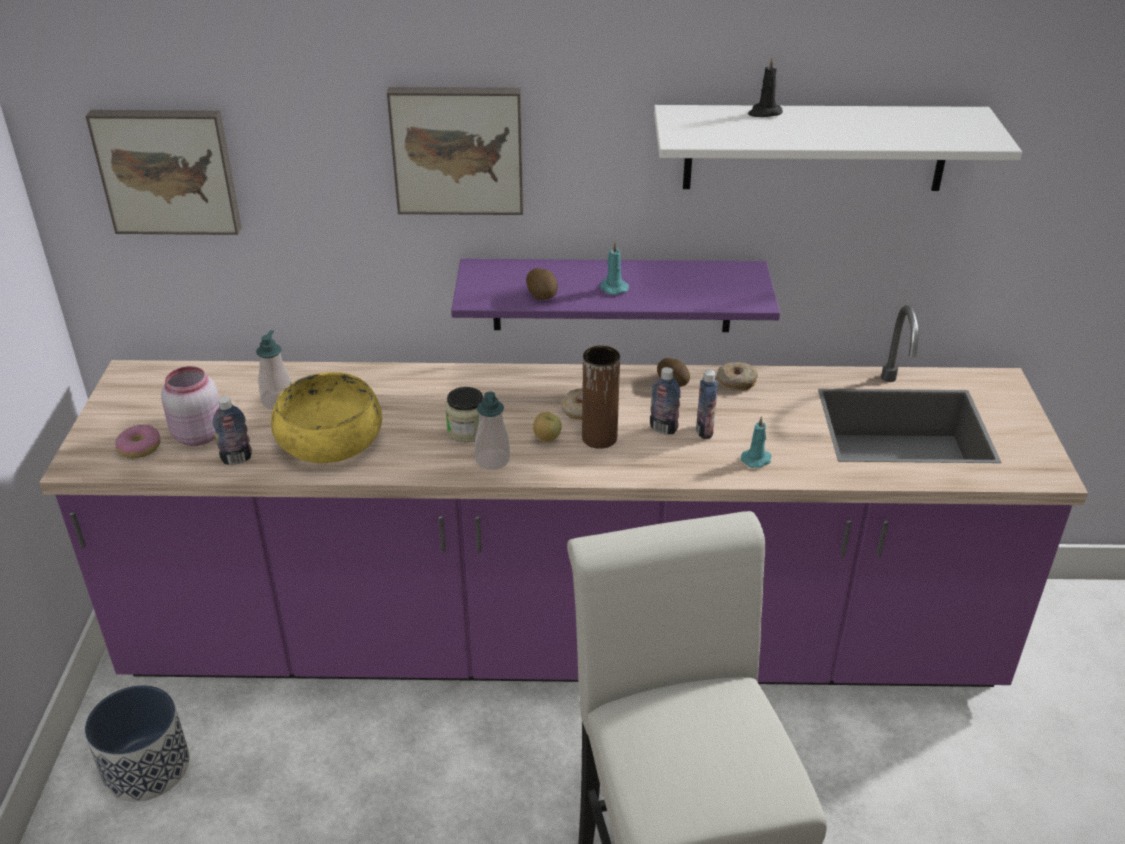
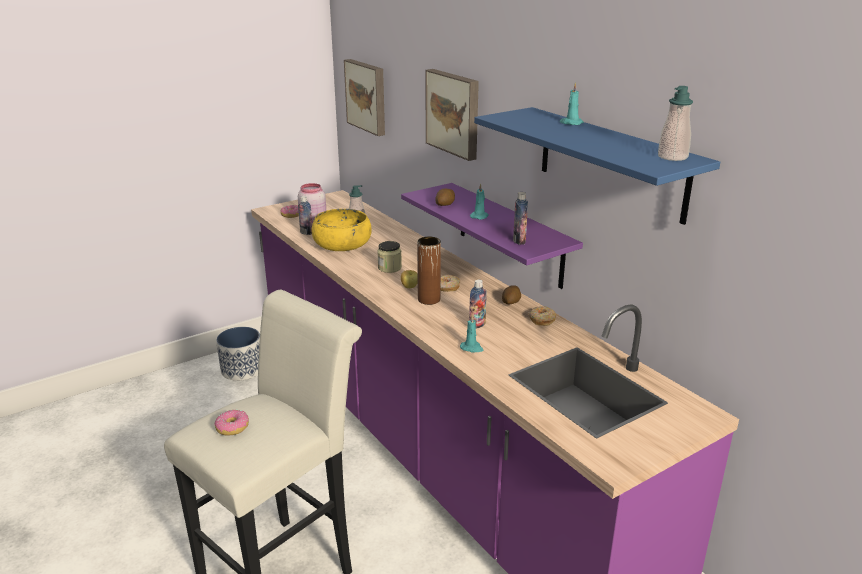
camera: 55 degrees right, 10 degrees down
(492, 460) = (374, 281): soap dispenser -> soap dispenser (672, 157)
(663, 429) = (462, 313): bottle -> bottle (519, 241)
(688, 763) = (232, 427): none -> donut
(764, 113) = (570, 123): black candle -> turquoise candle
(815, 148) = (611, 163): white shelf -> blue shelf

